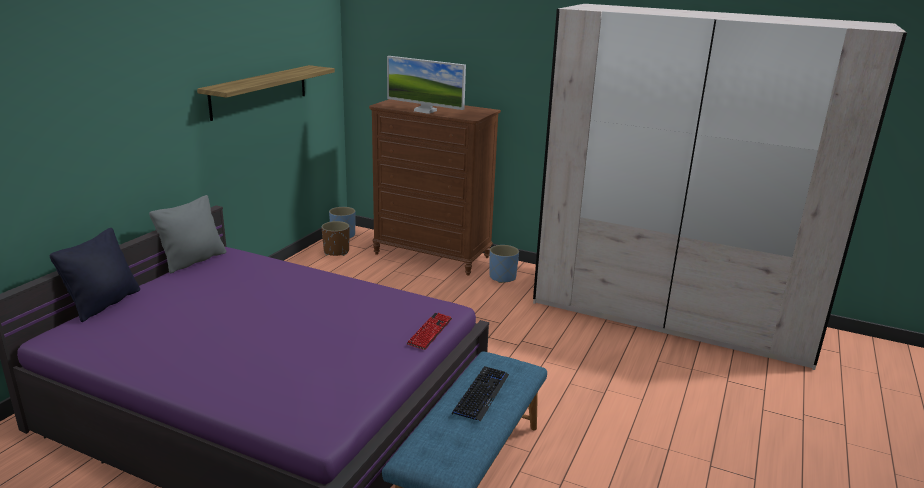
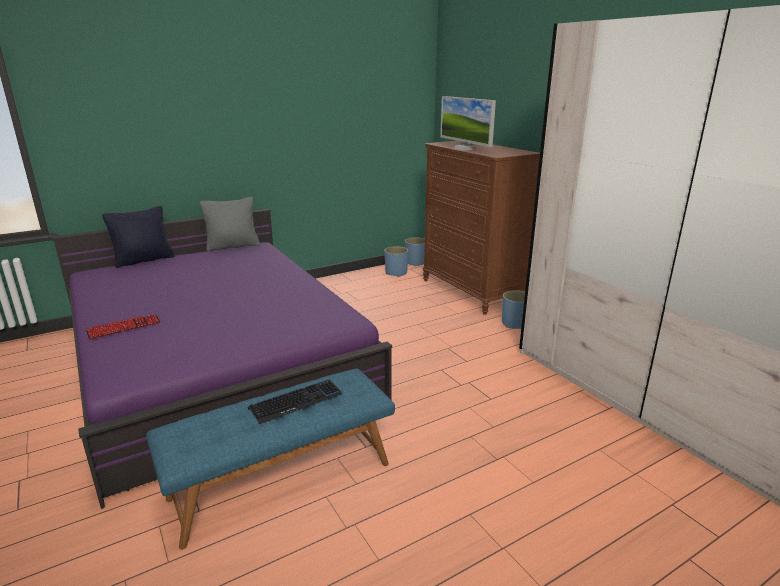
camera: 35 degrees right, 0 degrees up
(259, 91) = (333, 123): shelf -> none
(336, 252) = (396, 273): brown planter -> blue planter
(430, 332) = (306, 334): keyboard -> keyboard (124, 327)

